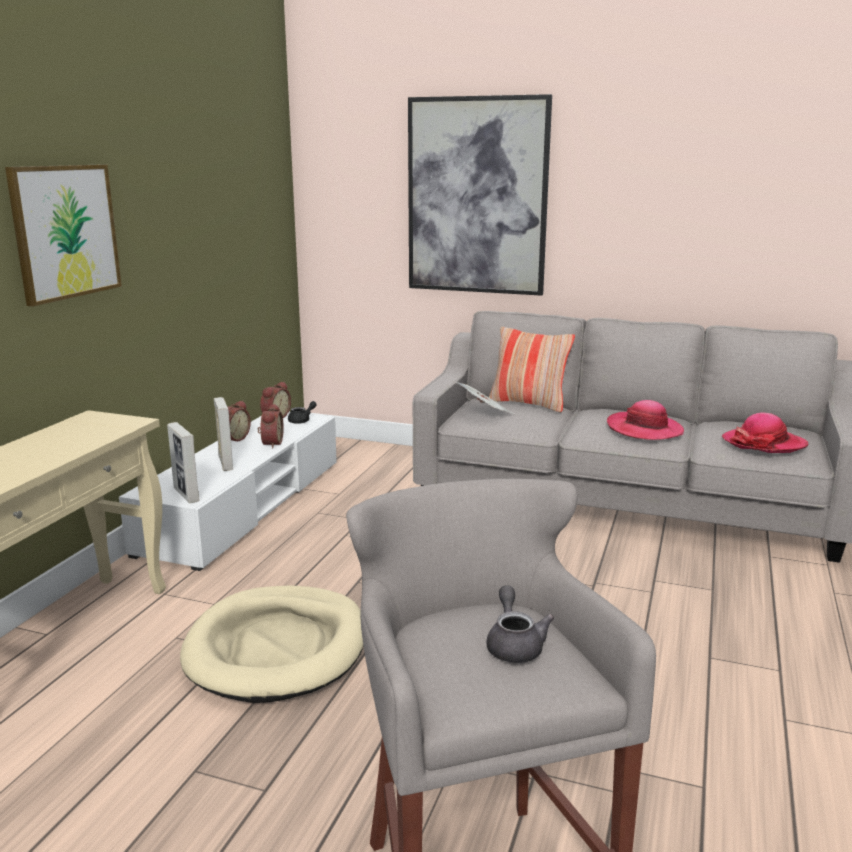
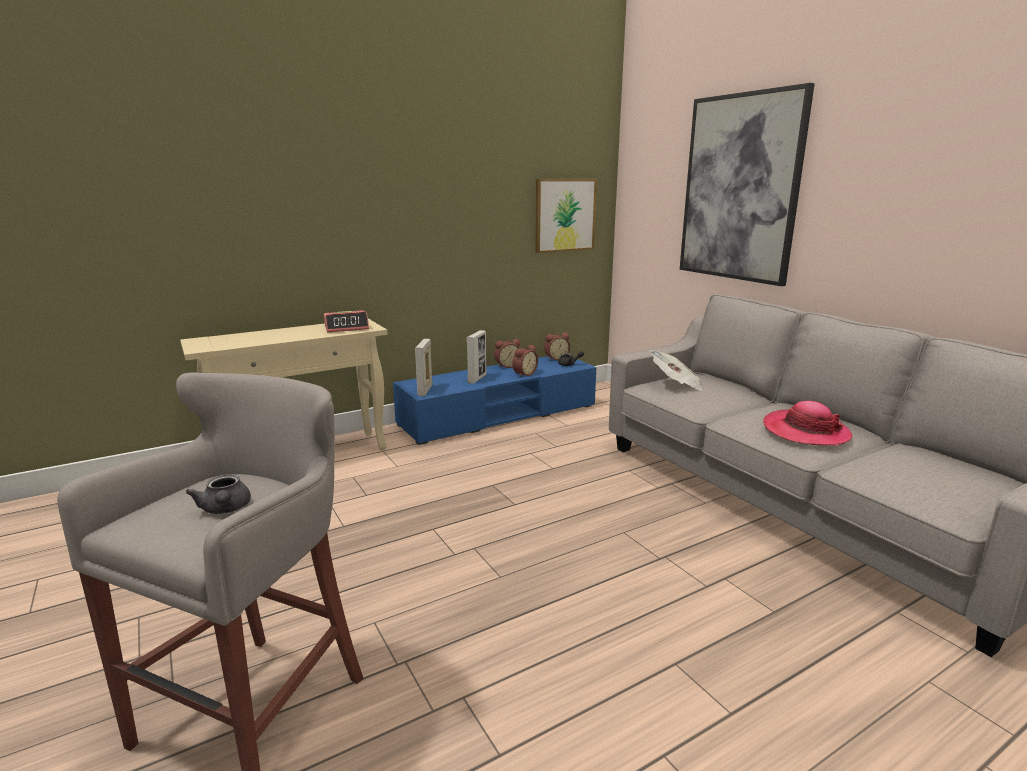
camera: 40 degrees right, 0 degrees up
(65, 232) = (367, 198): picture -> picture (565, 215)
(95, 429) = (347, 328): none -> alarm clock
(245, 505) = (499, 415): white tv stand -> blue tv stand
(277, 648) = (388, 505): beige dog bed -> none
(514, 644) = (225, 509): grey teapot -> grey teapot turned 120 degrees clockwise
(529, 403) = (731, 385): pillow -> none
(764, 444) = (928, 481): hat -> none

